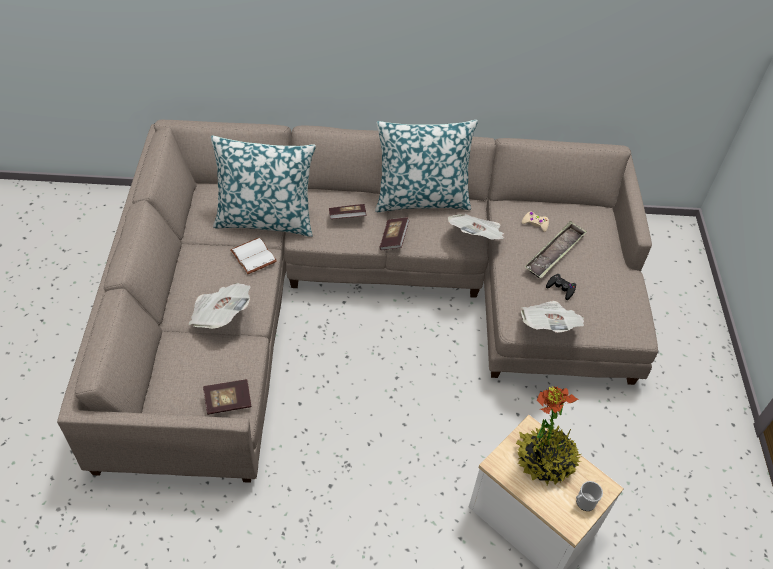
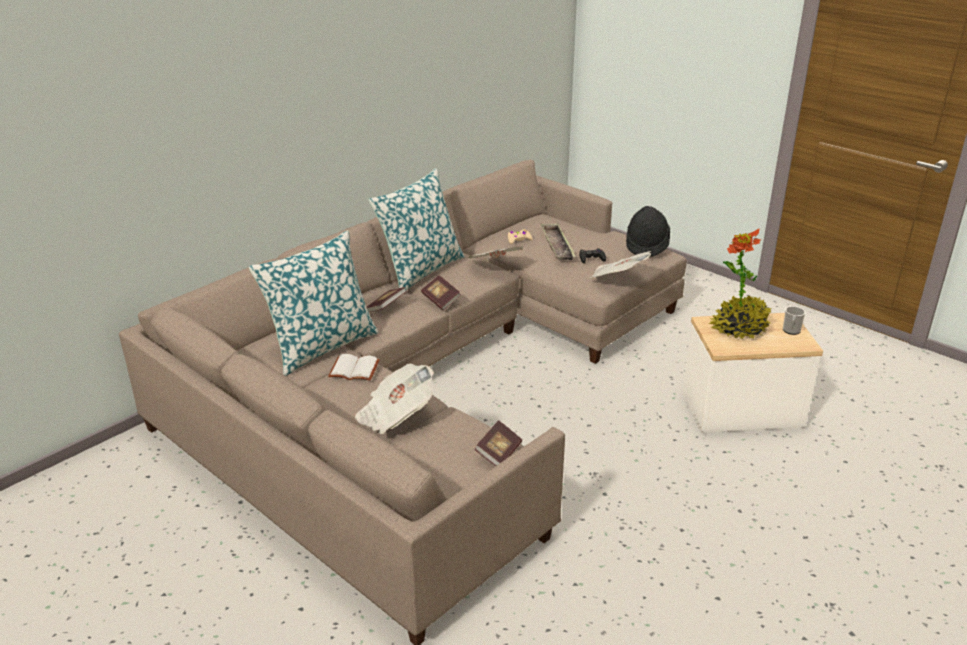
camera: 45 degrees left, 20 degrees down
(632, 311) = (646, 245): none -> black hat

